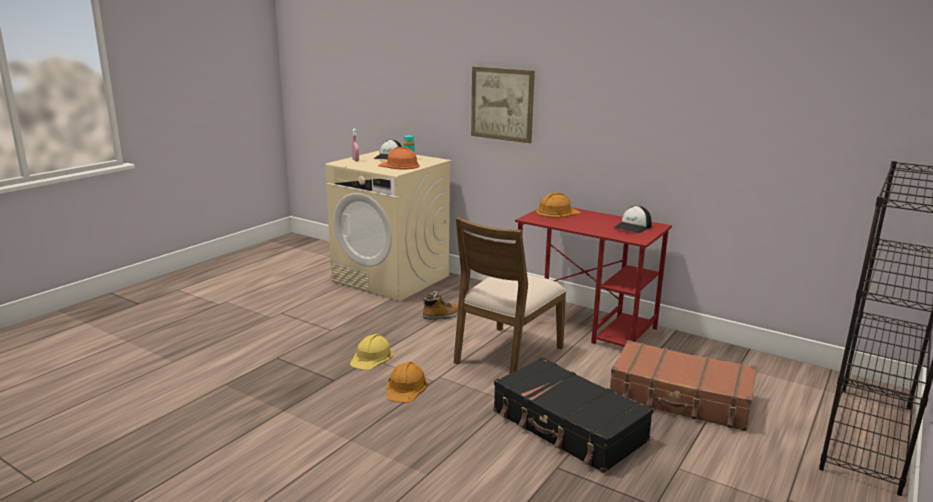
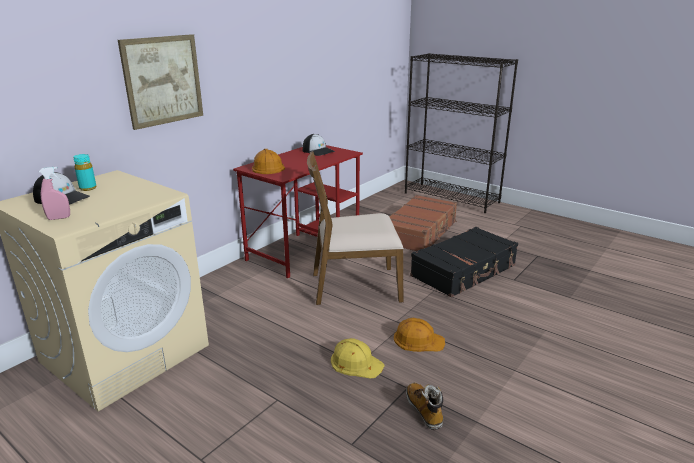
camera: 85 degrees left, 5 degrees up
(399, 165) = (126, 193): orange hard hat -> none
(442, 316) = (263, 316): boot -> boot (424, 410)
(507, 354) = (355, 286): brown chair -> brown chair turned 135 degrees clockwise

